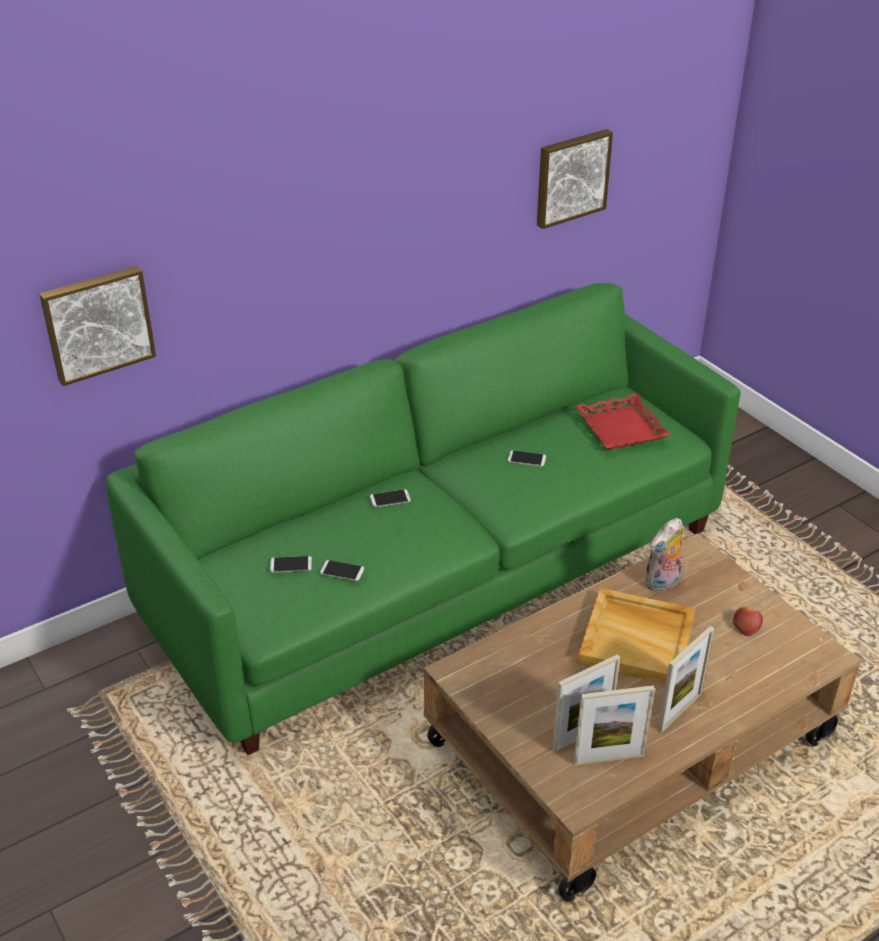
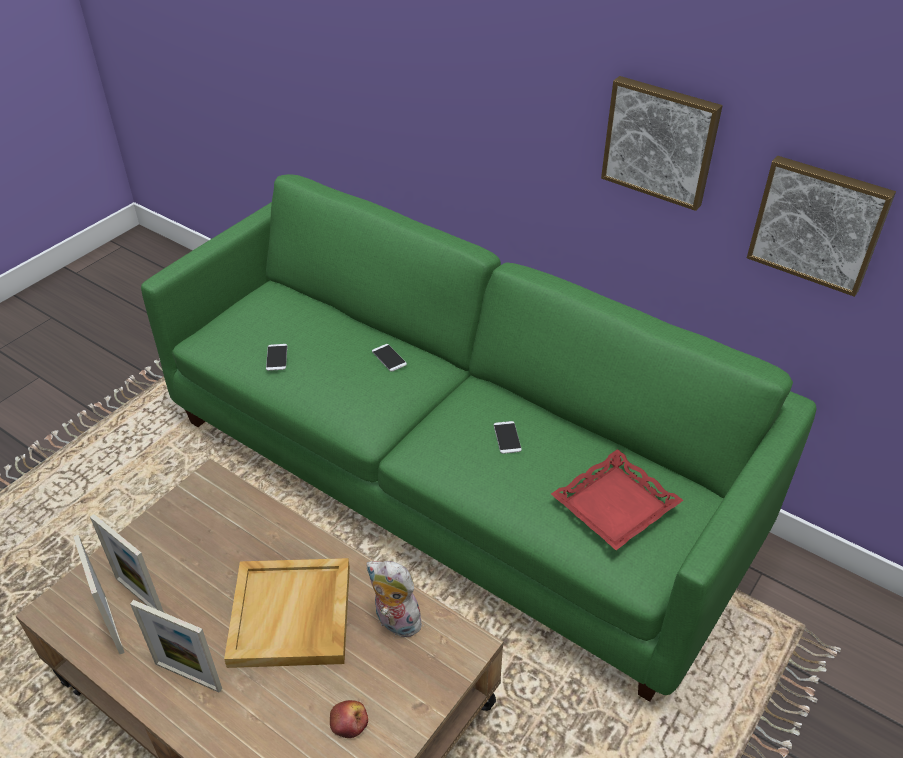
camera: 70 degrees right, 5 degrees up
(97, 323) = (305, 59): picture -> picture (661, 141)
(291, 565) = (275, 327): phone -> none

